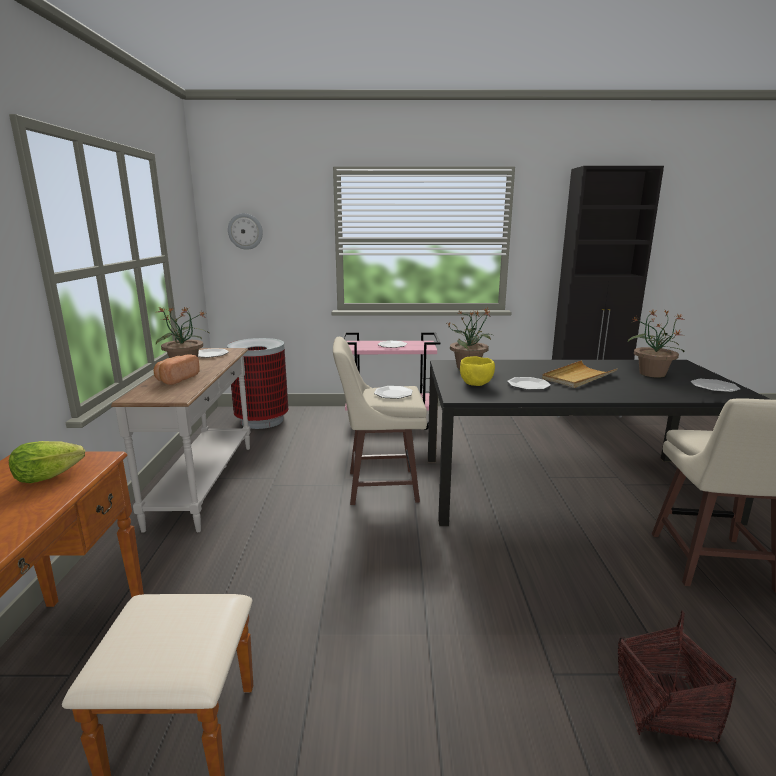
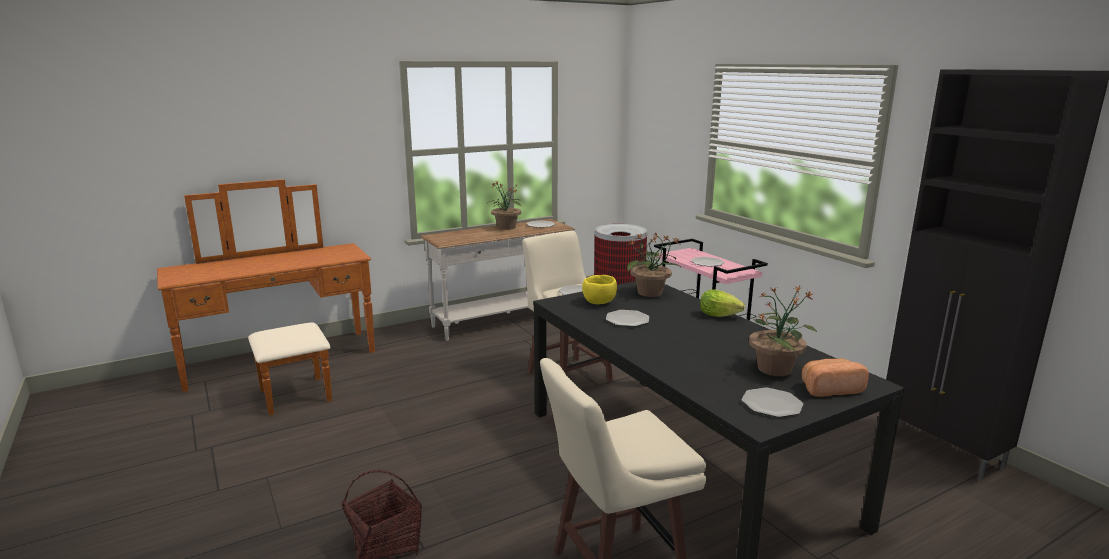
camera: 60 degrees right, 0 degrees up
(47, 477) = (331, 255): lettuce -> lettuce (718, 315)
(176, 379) = (476, 233): bread -> bread (829, 389)
(245, 231) = (651, 123): wall clock -> none
(578, 377) = (691, 335): beige tray -> none

